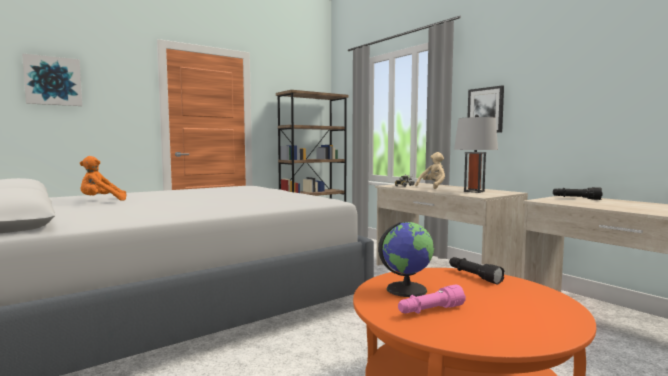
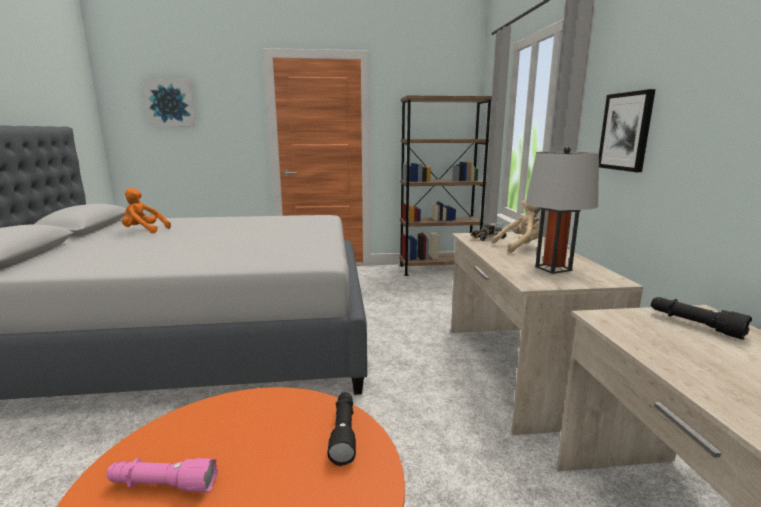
camera: 30 degrees right, 10 degrees up
(406, 289) = (220, 429): globe -> none

